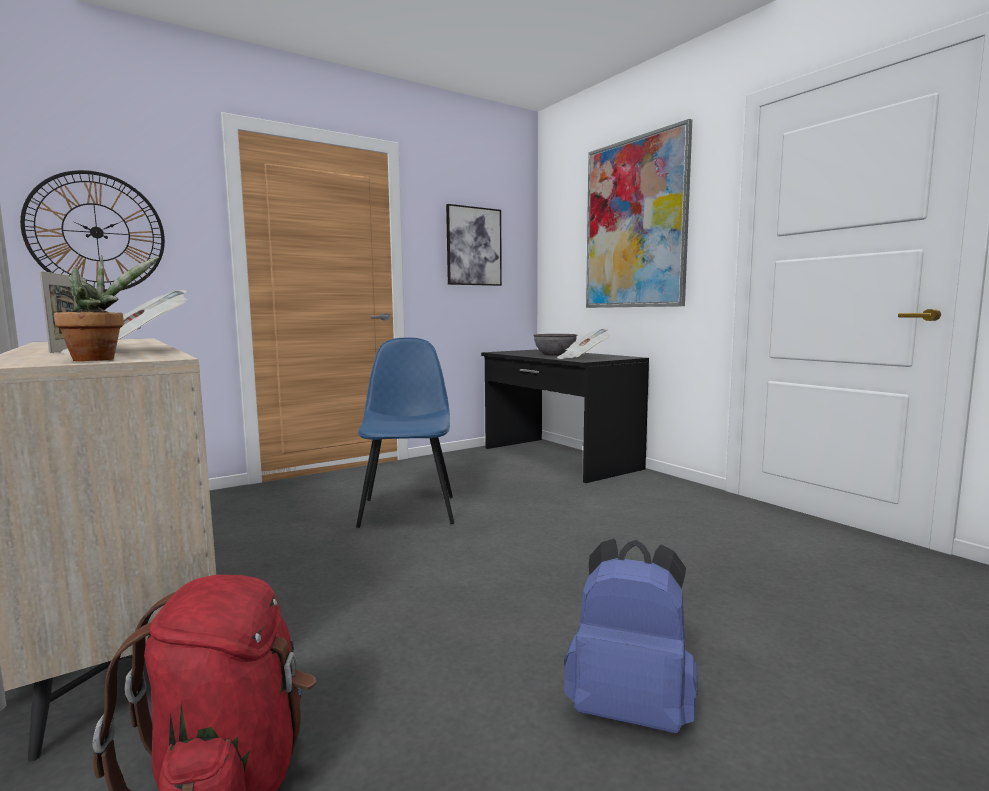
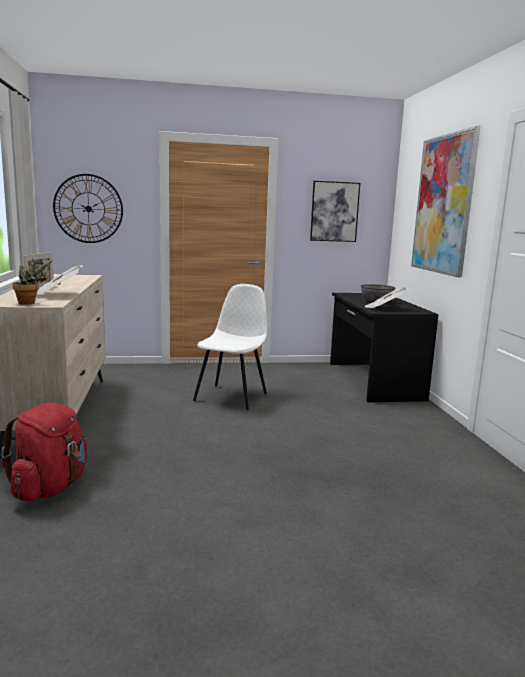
camera: 25 degrees right, 5 degrees up
(408, 510) = (231, 396): blue chair -> white chair
(630, 709) = (226, 515): blue backpack -> none

